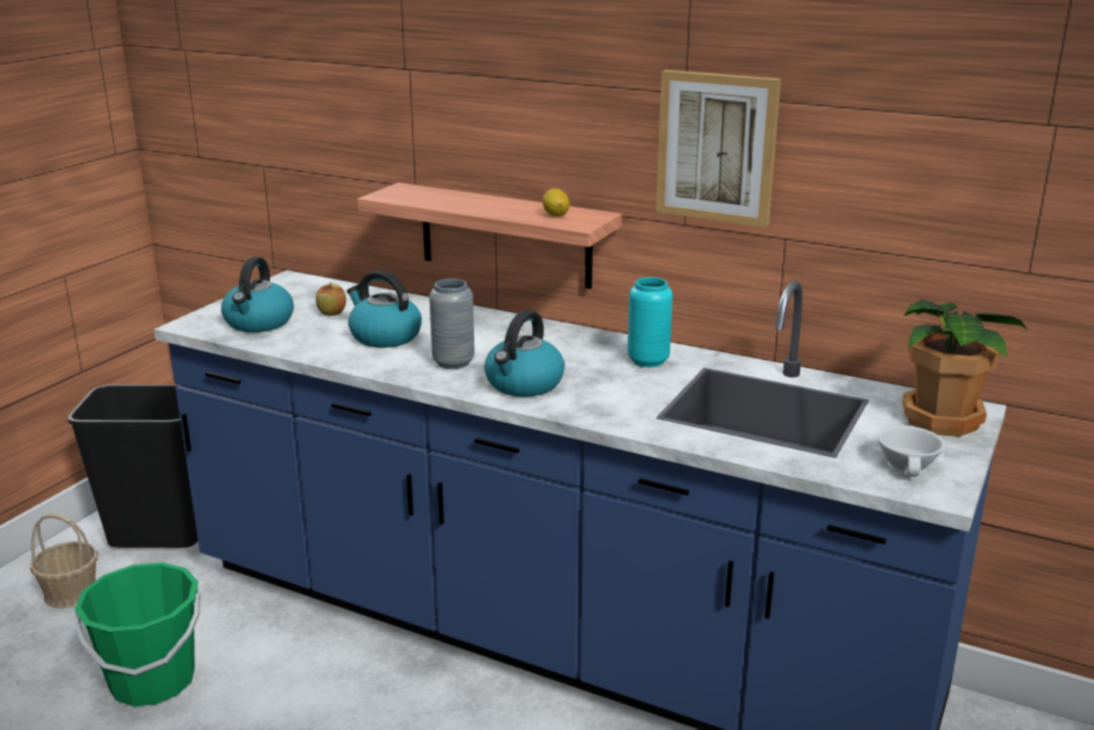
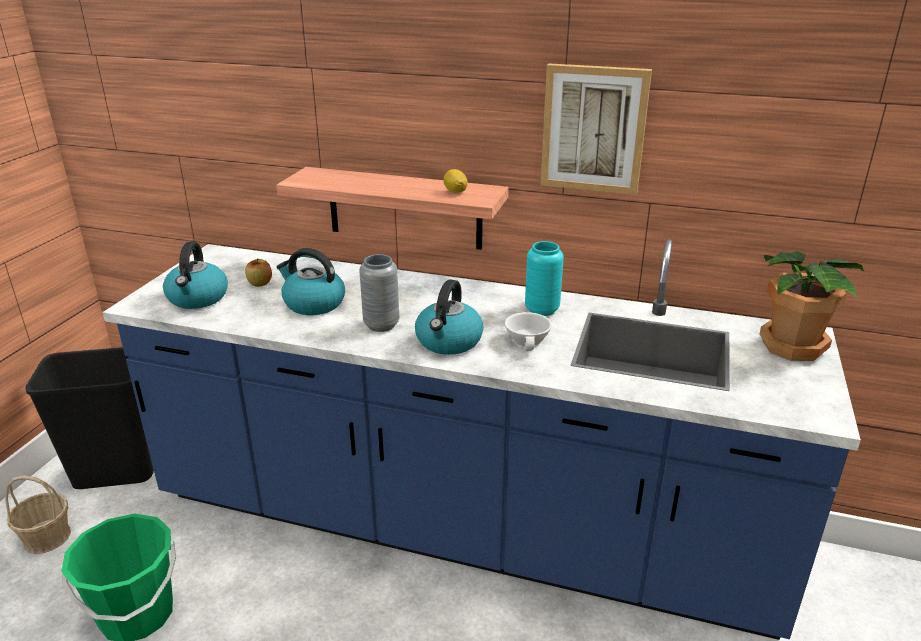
camera: 10 degrees left, 5 degrees up
(910, 465) = (790, 393): white cup -> white cup (529, 341)

